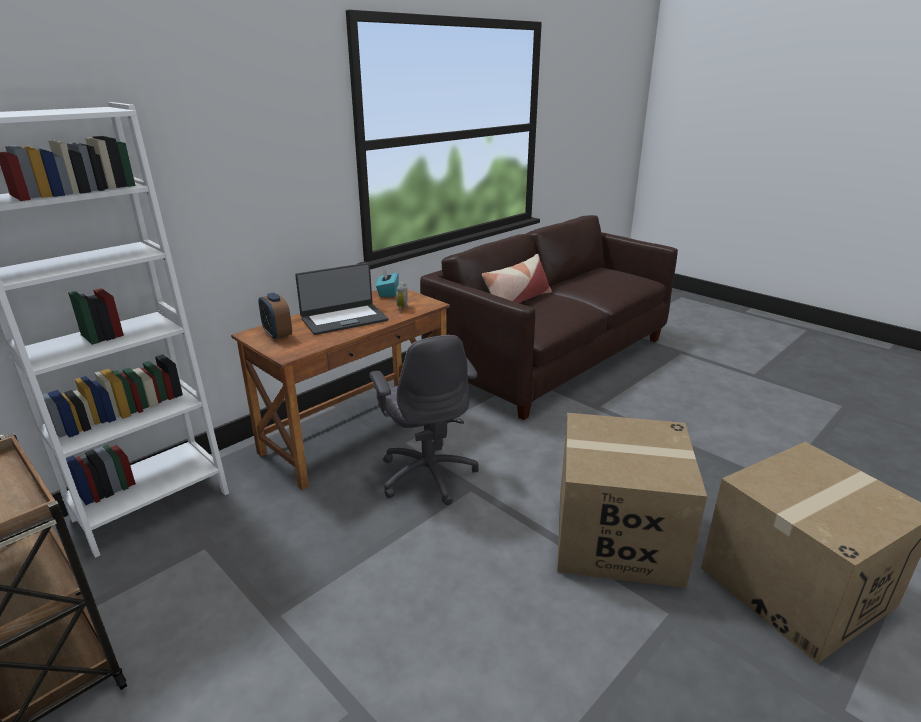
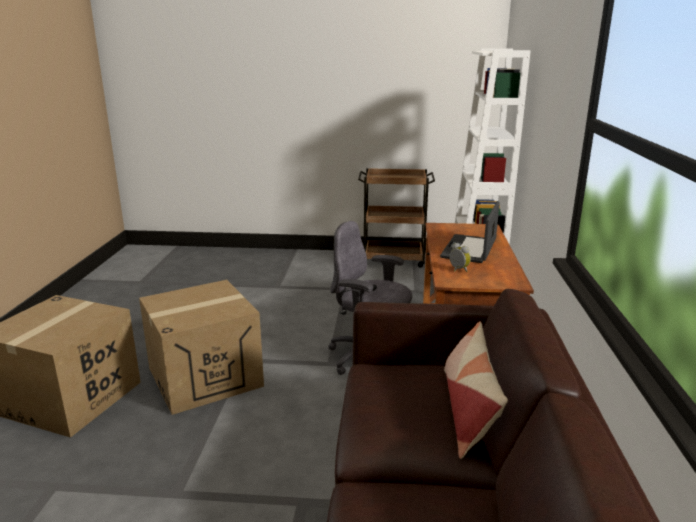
camera: 140 degrees right, 5 degrees down
(277, 335) = (474, 230): alarm clock -> none
(388, 293) = (509, 278): turquoise tissue box -> none

